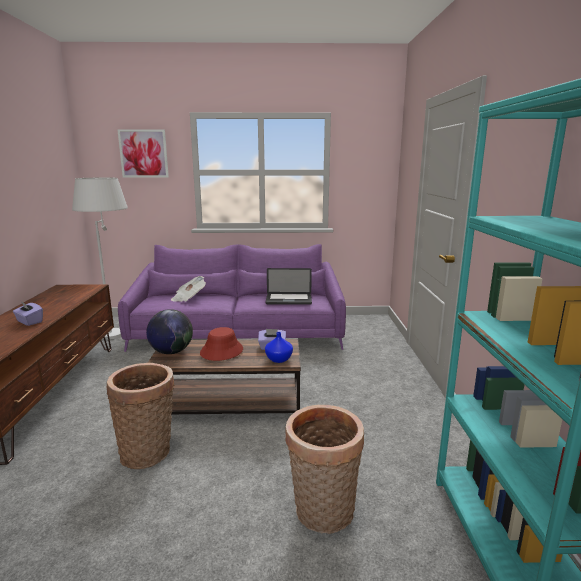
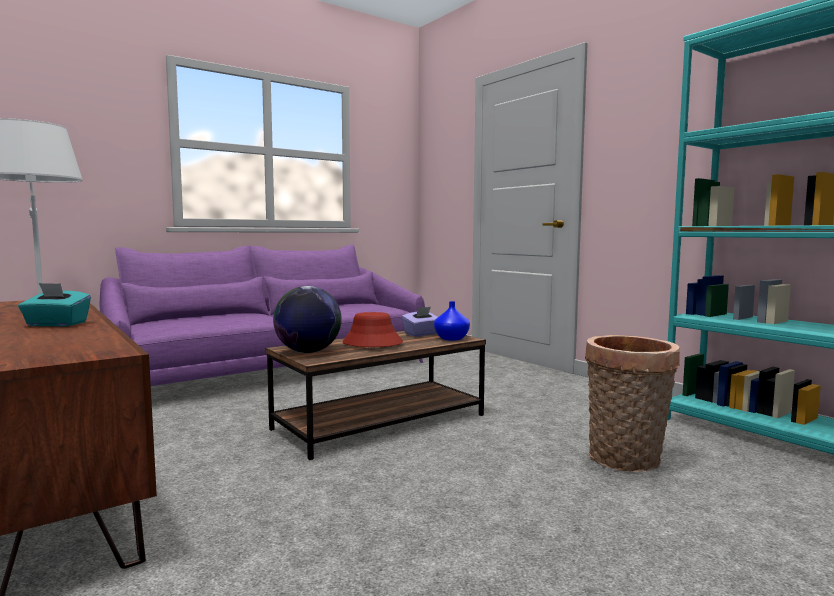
camera: 35 degrees left, 10 degrees down
(29, 322) = (56, 324): purple tissue box -> turquoise tissue box
(143, 153) = (86, 104): picture -> none
(148, 452) = (360, 480): basket -> none
(188, 298) = (207, 318): newspaper -> none
(288, 300) = (350, 308): laptop -> none

